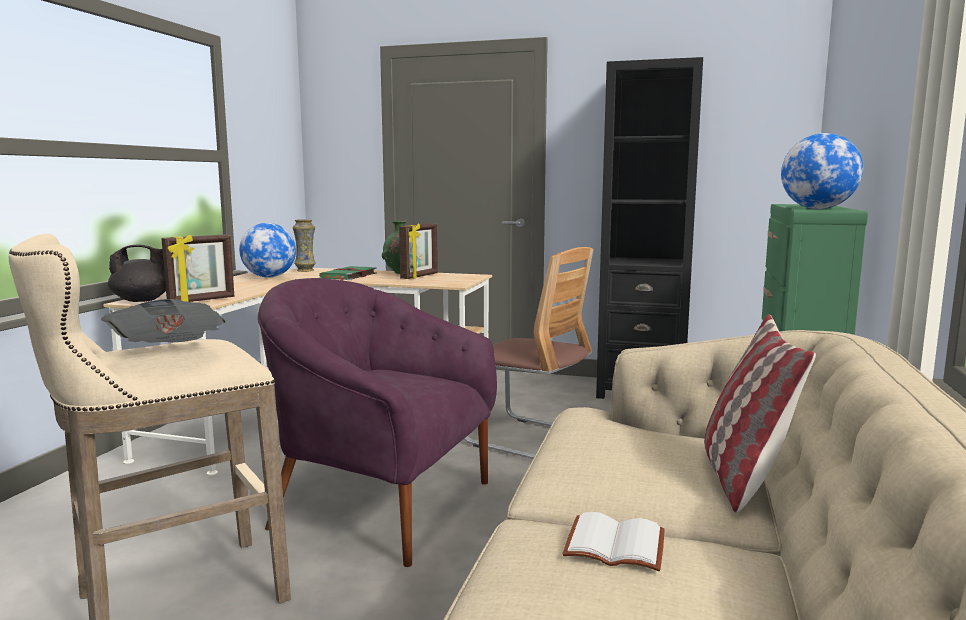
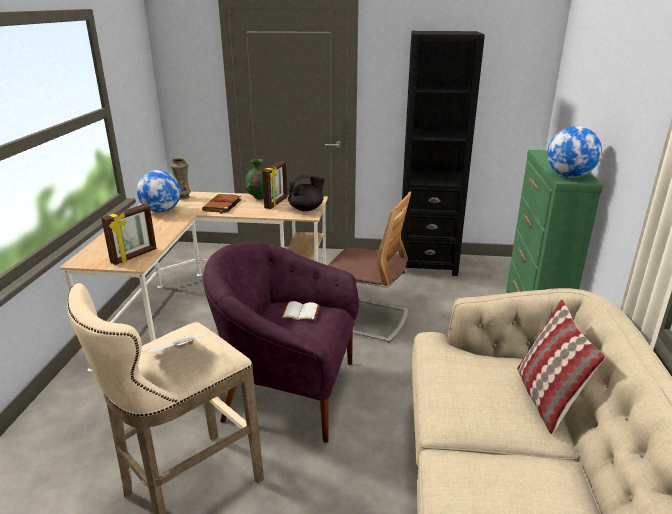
camera: 10 degrees left, 15 degrees up
(143, 300) = (88, 259): black teapot -> black teapot (306, 209)
(348, 276) = (222, 205): green book -> brown book
(617, 544) = (499, 473): white book -> white book (301, 312)

